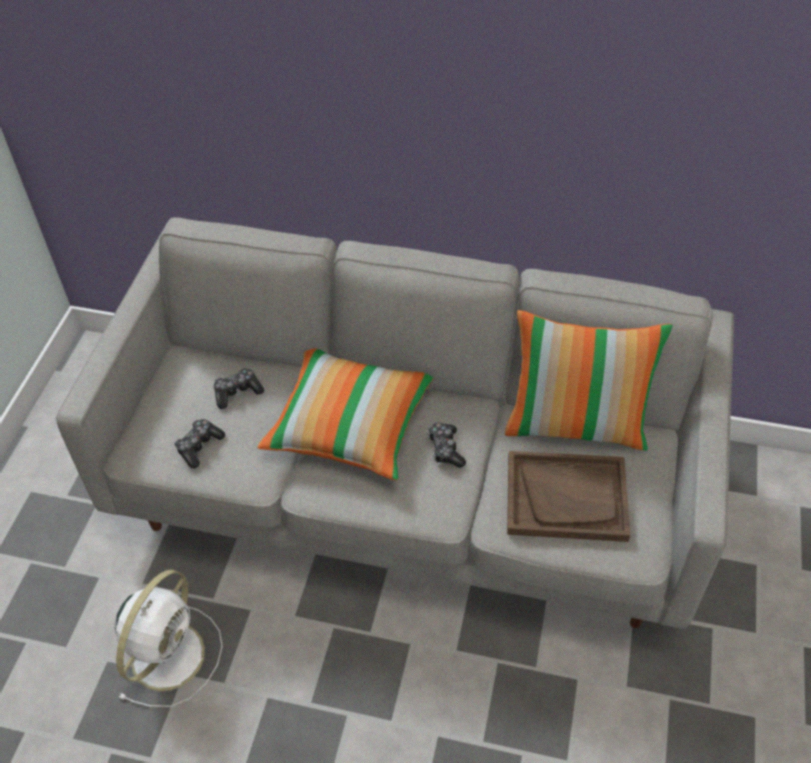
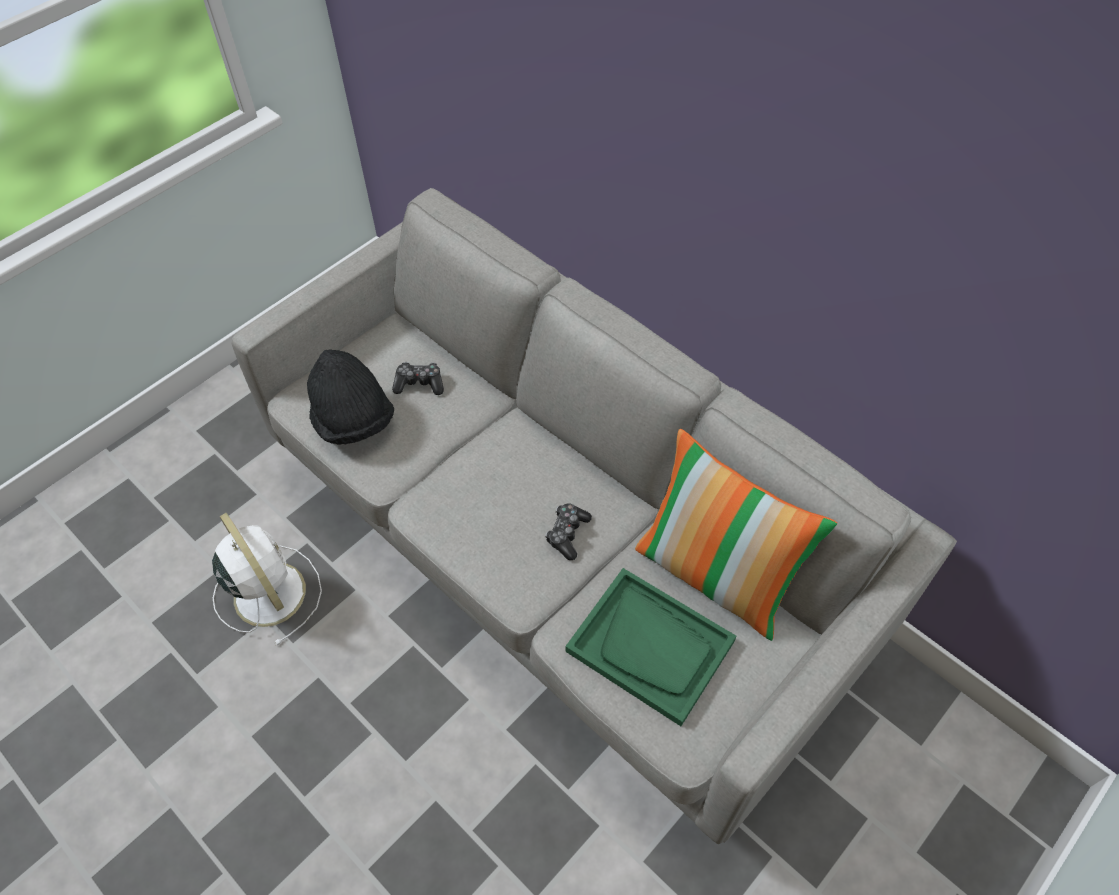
camera: 30 degrees right, 5 degrees up
(170, 652) = (268, 591): white fan -> white fan turned 90 degrees counterclockwise
(199, 446) = (353, 420): game controller -> black hat
(351, 424) = (497, 465): pillow -> none
(566, 498) = (650, 646): brown tray -> green tray

